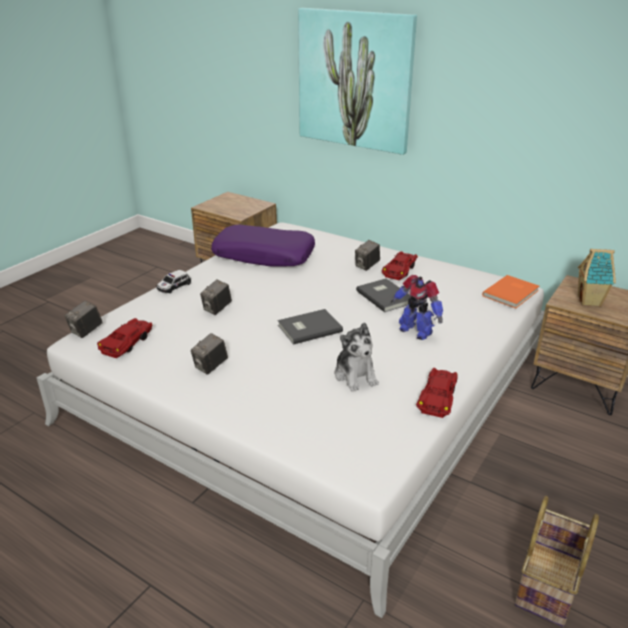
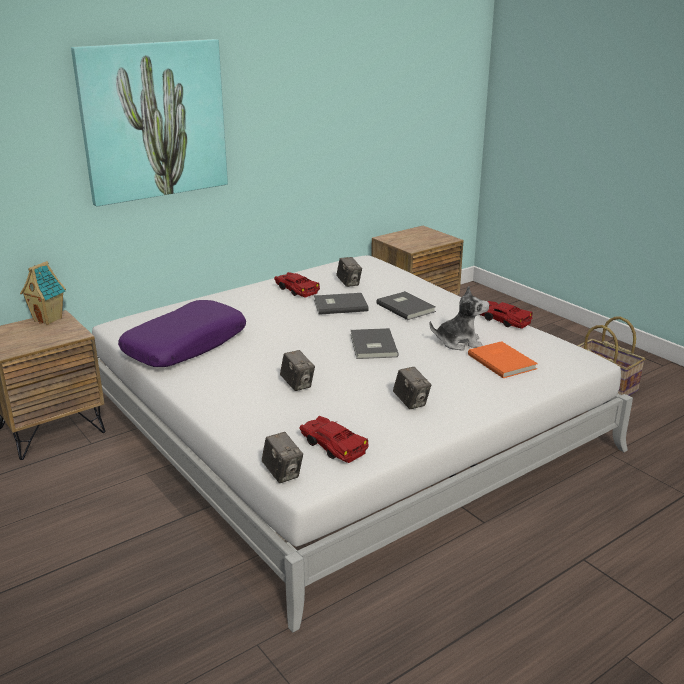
camera: 70 degrees left, 5 degrees down
(173, 286) = (211, 406): toy car -> none
(367, 266) = (270, 301): camera -> camera (349, 283)
(415, 331) = (406, 307): toy robot -> grey book
(512, 293) = (374, 262): orange book -> orange book (502, 361)
(590, 301) = (417, 241): toy house -> toy house (49, 319)

